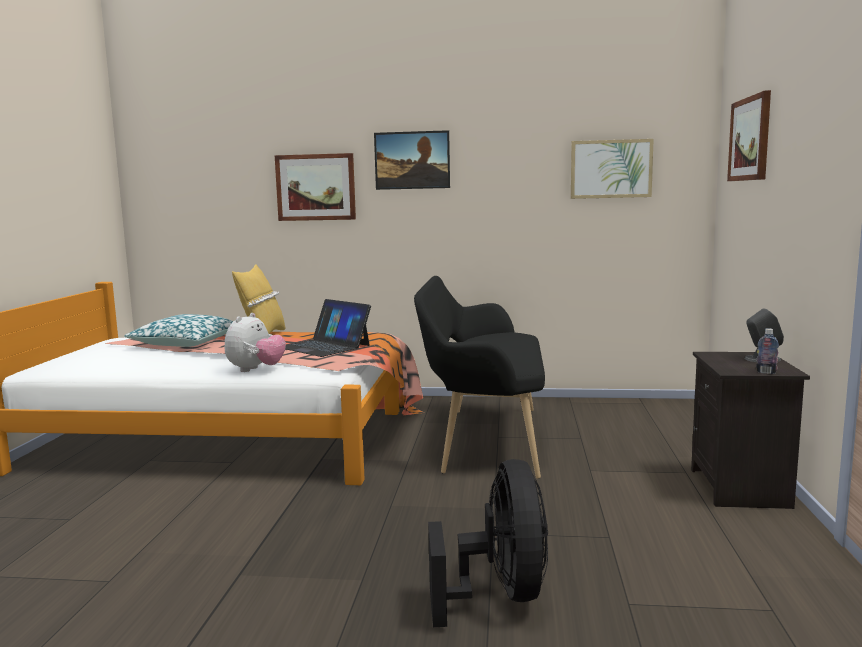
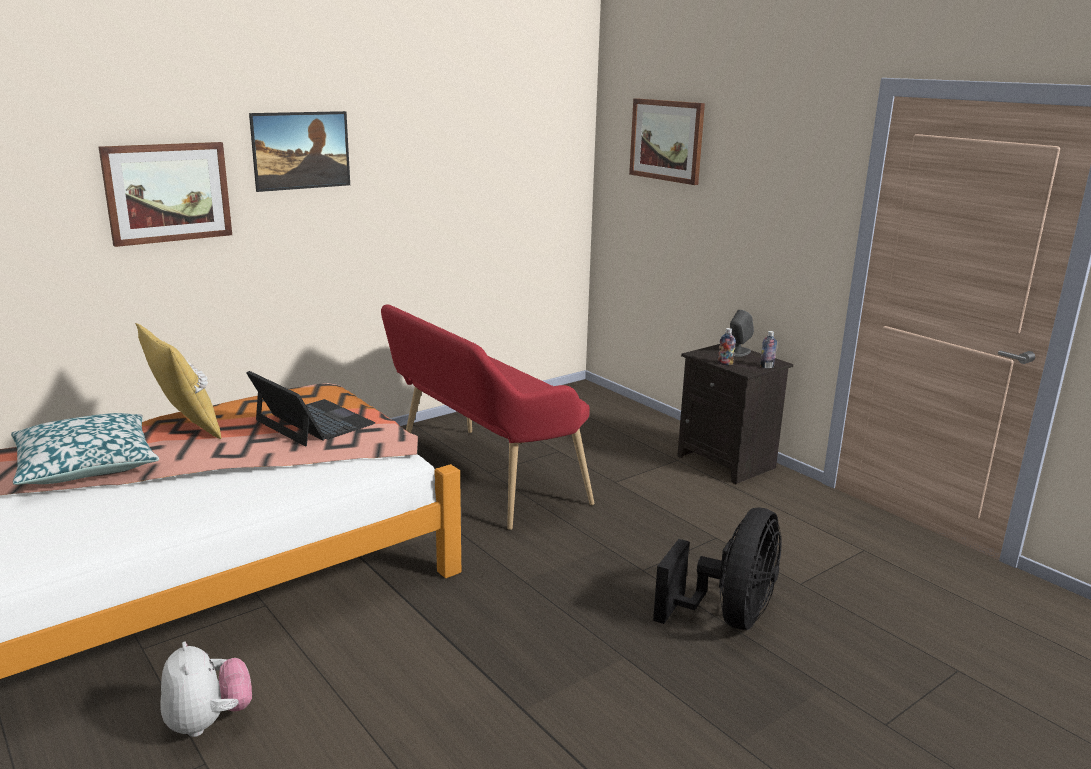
camera: 45 degrees left, 10 degrees up
(256, 370) = (309, 480): plush toy -> plush toy (208, 722)
(324, 346) = (313, 422): laptop -> laptop turned 135 degrees counterclockwise
(483, 439) = (481, 479): black bench -> red bench
(500, 595) = (728, 617): black fan -> black fan turned 75 degrees clockwise
(611, 169) = (510, 156): picture -> none
(721, 363) = (725, 364): none -> bottle

